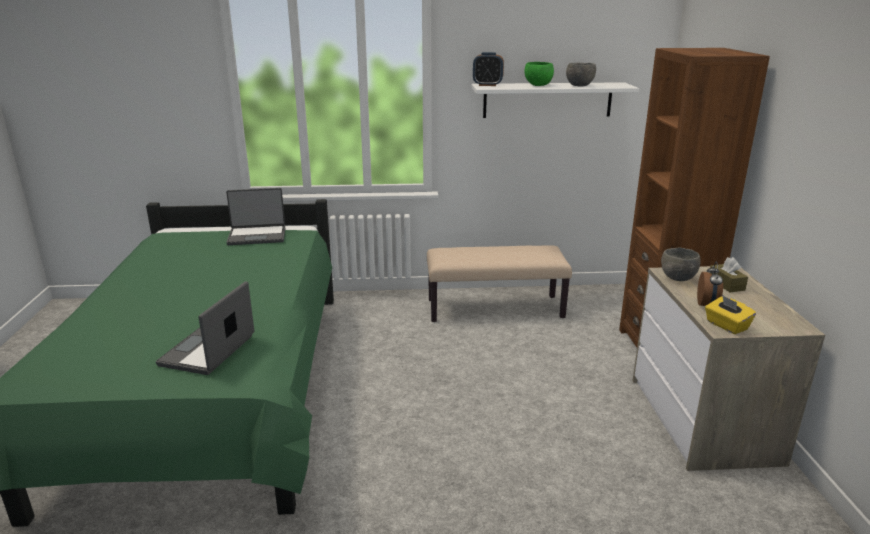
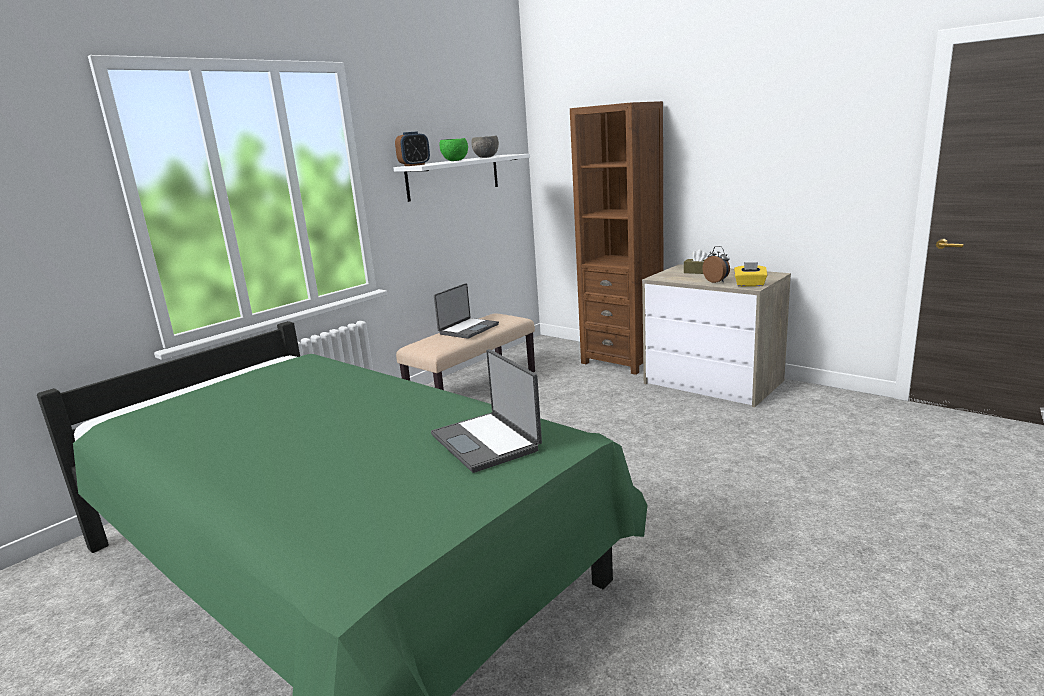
camera: 45 degrees left, 5 degrees down
(257, 236) = (262, 375): laptop -> laptop (468, 329)
(677, 278) = (670, 278): grey bowl -> none

